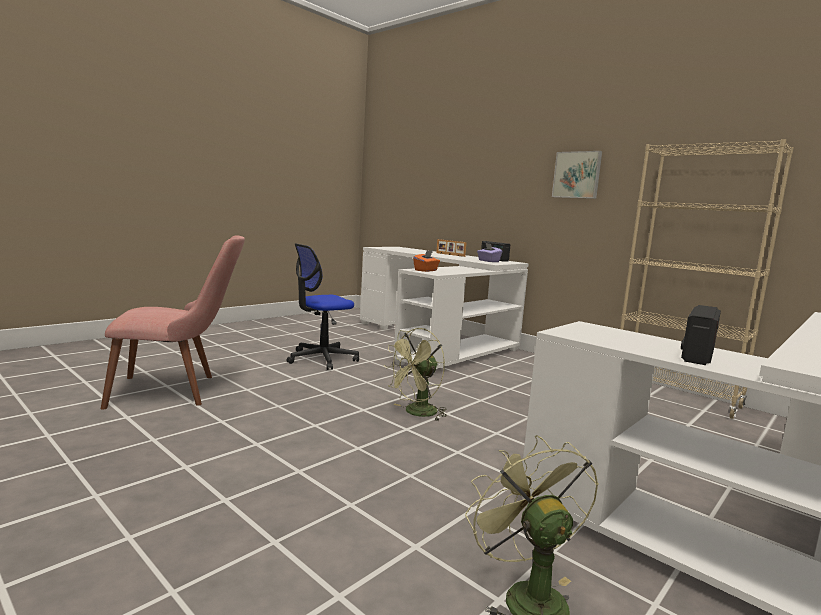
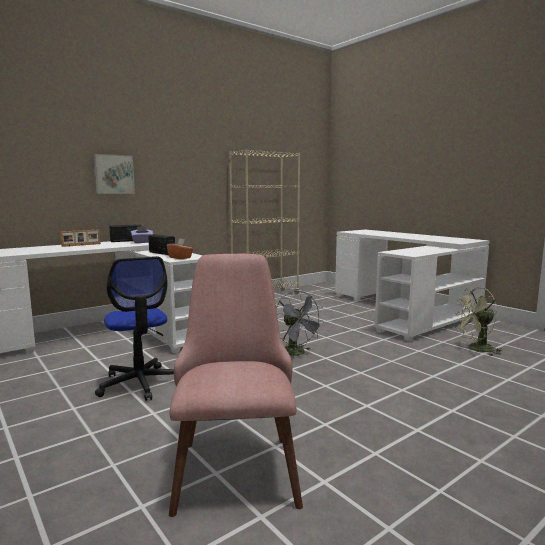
camera: 80 degrees left, 0 degrees up
(416, 413) = (297, 353): green fan -> grey fan
(577, 175) = (176, 164): picture -> picture (113, 174)
(697, 354) = (430, 249): radio -> radio (161, 253)

